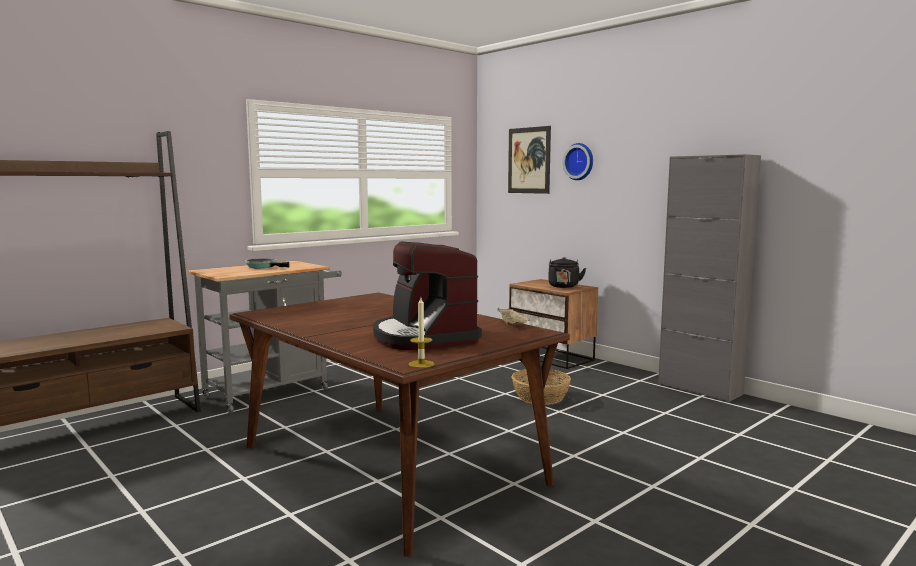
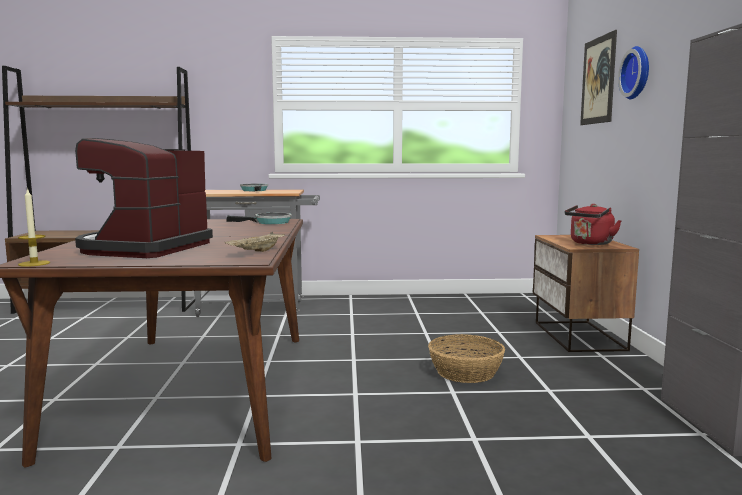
camera: 40 degrees right, 0 degrees up
(379, 299) = (269, 222): none -> frying pan
(563, 287) = (590, 243): black kettle -> red kettle

